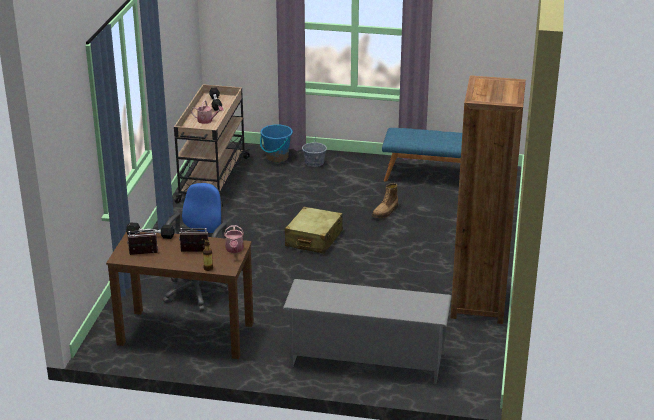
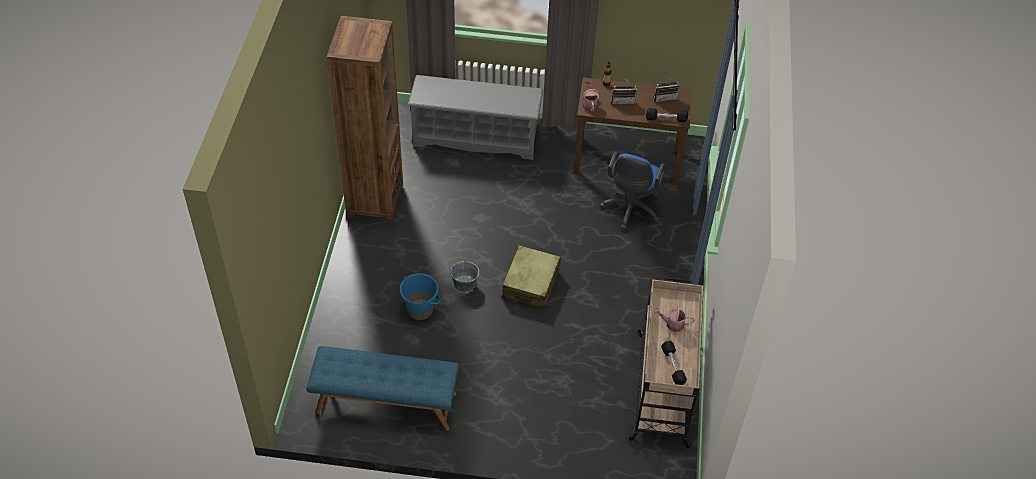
camera: 175 degrees right, 20 degrees up
(276, 158) = (593, 441): blue bucket -> blue bucket (420, 309)
(314, 162) = (543, 431): grey bucket -> grey bucket (464, 284)
(385, 212) = (455, 330): boot -> none

